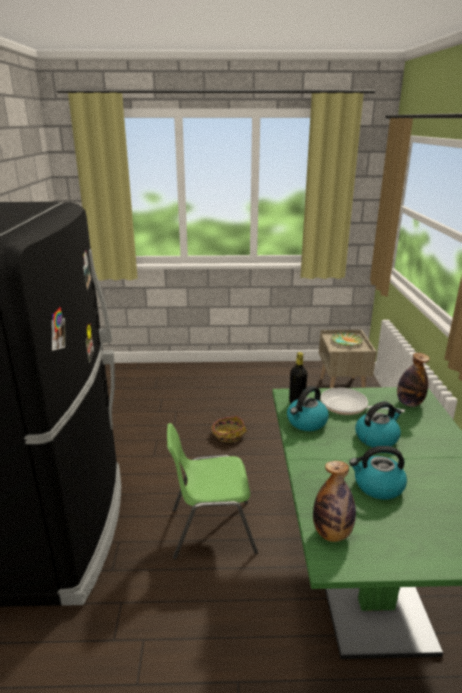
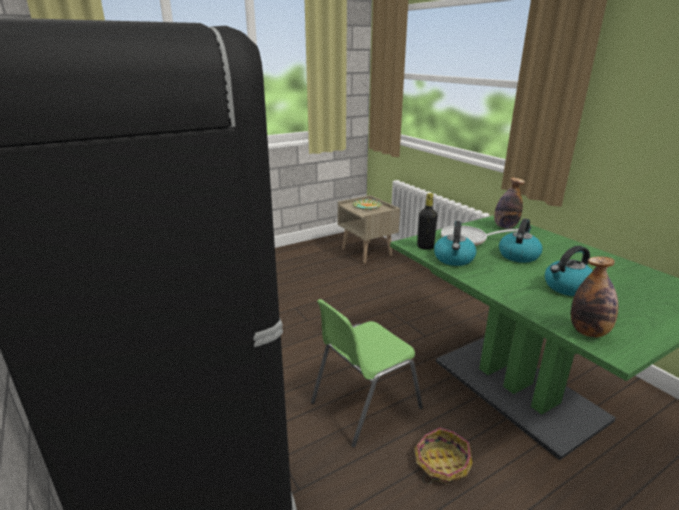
camera: 30 degrees left, 0 degrees up
(228, 434) = (302, 317): basket -> basket (441, 464)

